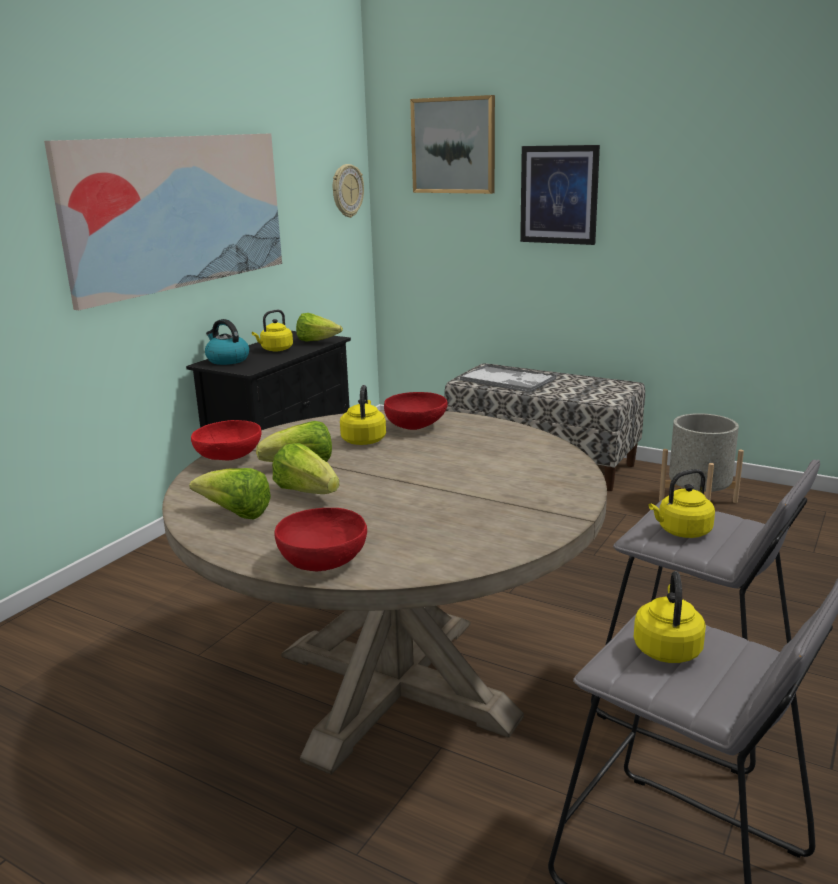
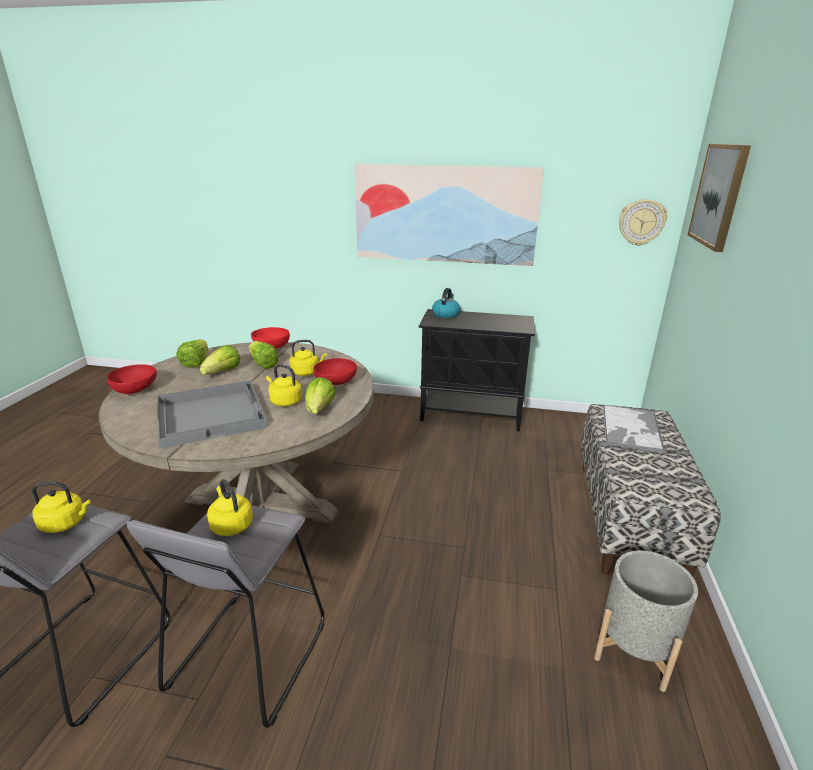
camera: 70 degrees right, 5 degrees up
(275, 350) = (479, 320): yellow kettle -> yellow kettle (284, 401)
(317, 341) = (511, 327): lettuce -> lettuce (319, 410)
(469, 497) = (211, 414): none -> grey tray
(559, 195) = (750, 269): picture -> none

